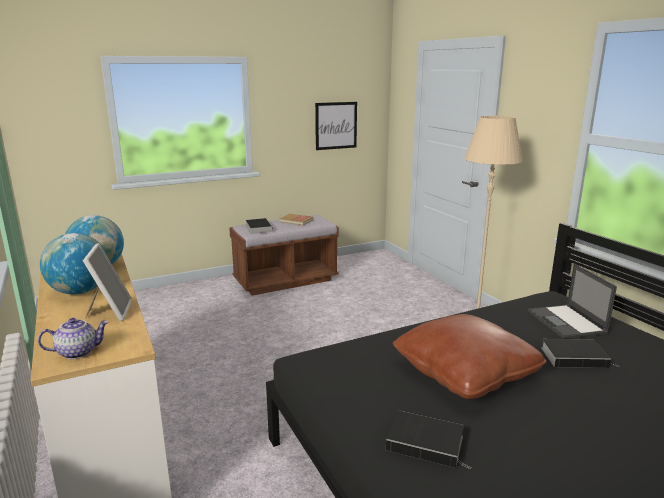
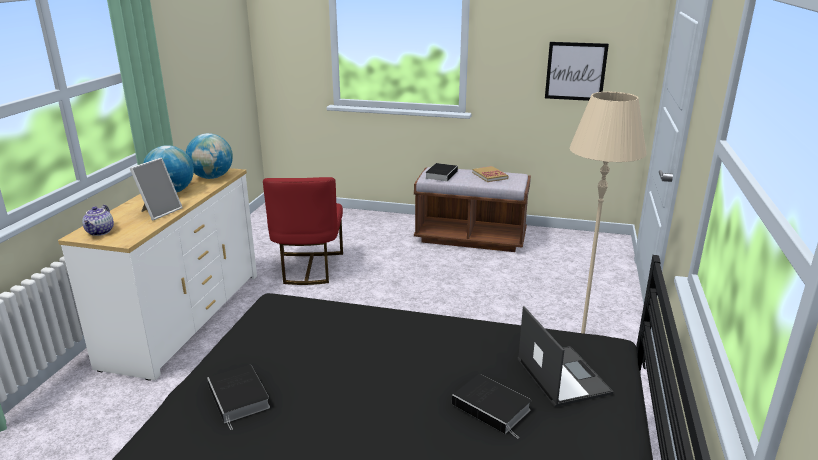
camera: 40 degrees right, 5 degrees up
(78, 352) = (100, 232): teapot -> teapot turned 75 degrees clockwise
(181, 348) = (309, 268): none -> red chair
(465, 372) = (366, 367): brown pillow -> none
(567, 322) = (562, 375): laptop -> laptop turned 135 degrees clockwise

